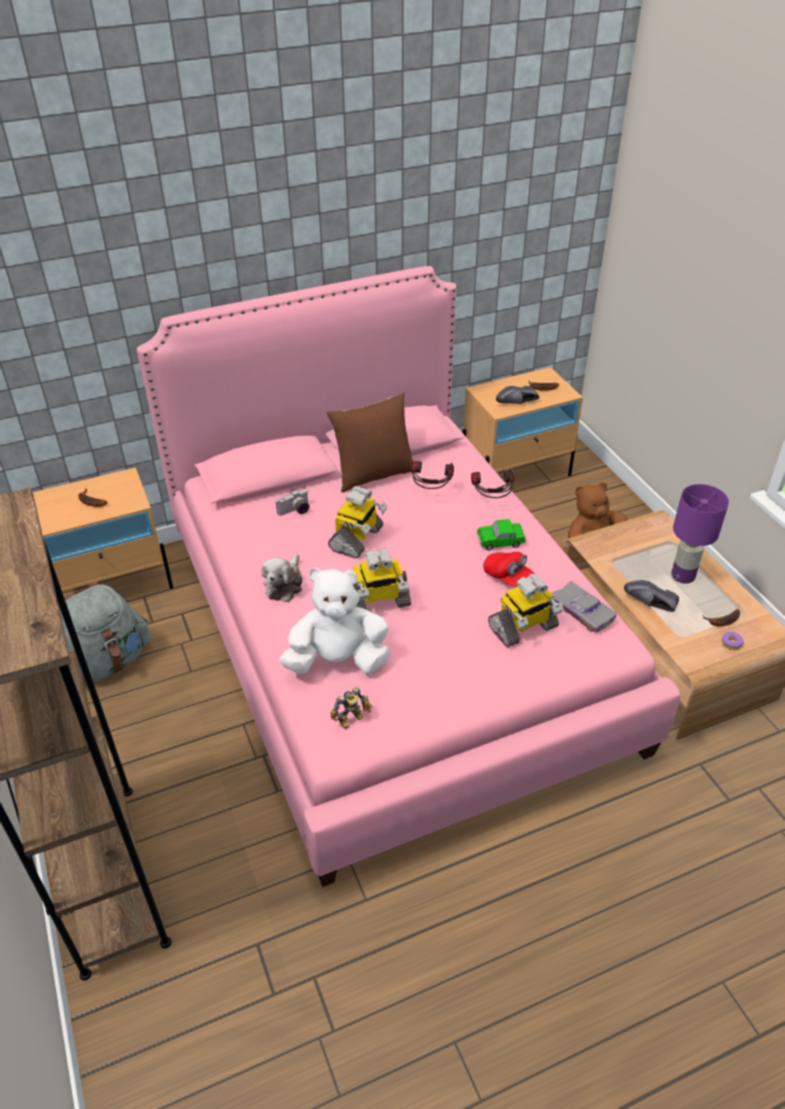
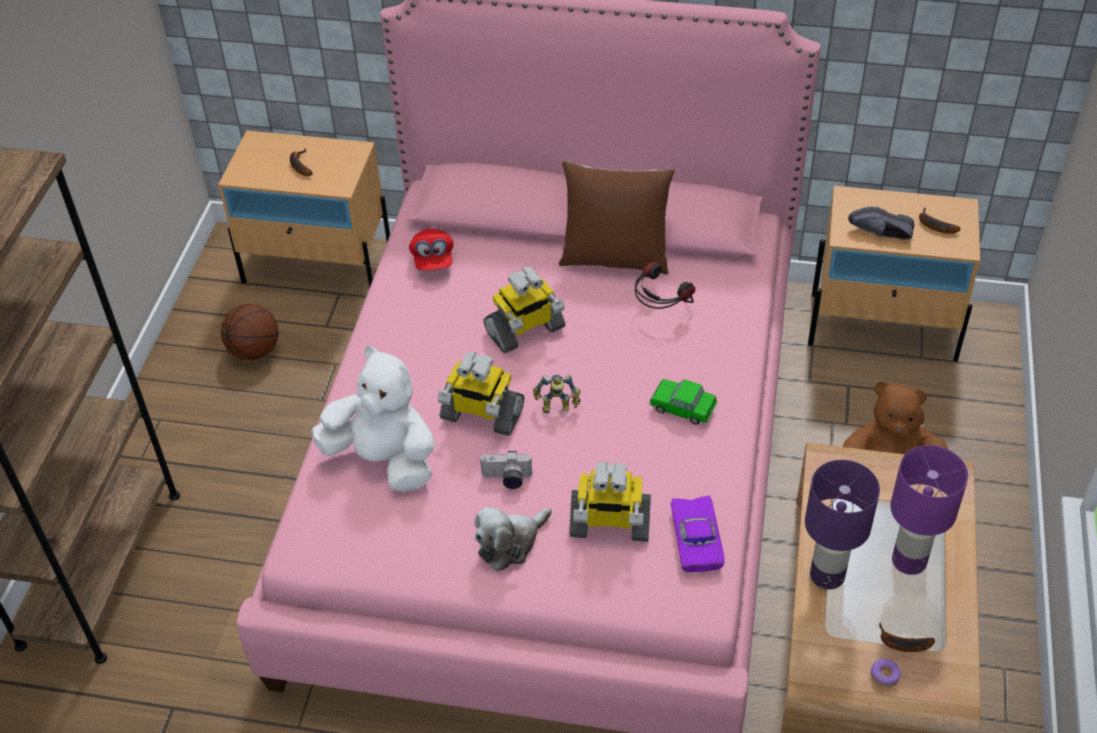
camera: 35 degrees right, 5 degrees up
(108, 661) = (255, 350): grey backpack -> basketball
(284, 584) = (406, 348): plush toy -> plush toy (510, 543)
(295, 511) = (490, 267): camera -> camera (506, 479)
(352, 719) = (343, 529): toy robot -> toy robot (557, 407)
(492, 501) = (722, 353): headphones -> none
(508, 577) = (650, 455): red cap -> red cap (433, 260)
(583, 611) = (699, 539): grey toy car -> purple toy car
(650, 605) = (828, 575): black shoe -> purple table lamp

